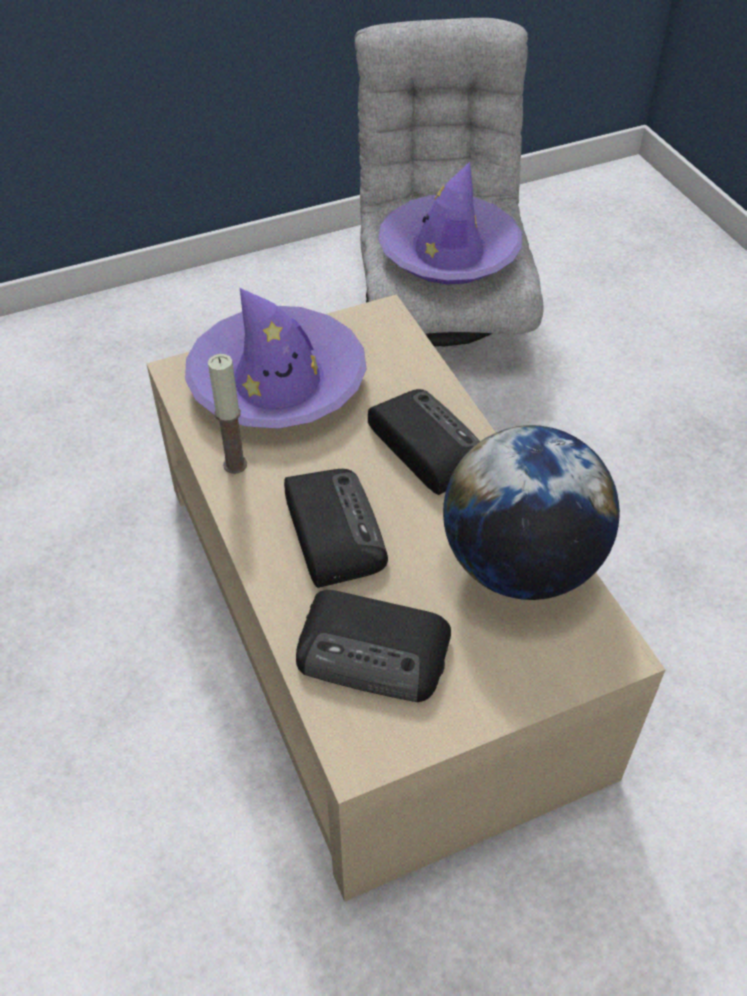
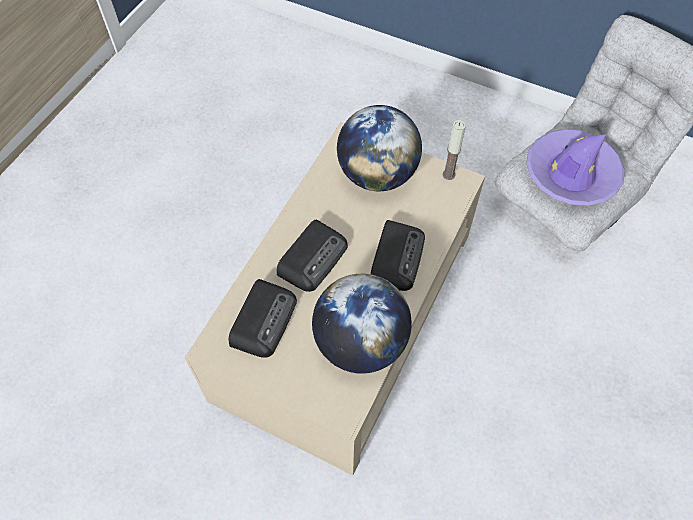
camera: 50 degrees right, 10 degrees up
(235, 465) = (315, 196): candle -> candle (448, 174)
(278, 382) = (377, 175): purple hat -> globe
(375, 652) = (263, 319): radio -> radio turned 135 degrees counterclockwise

